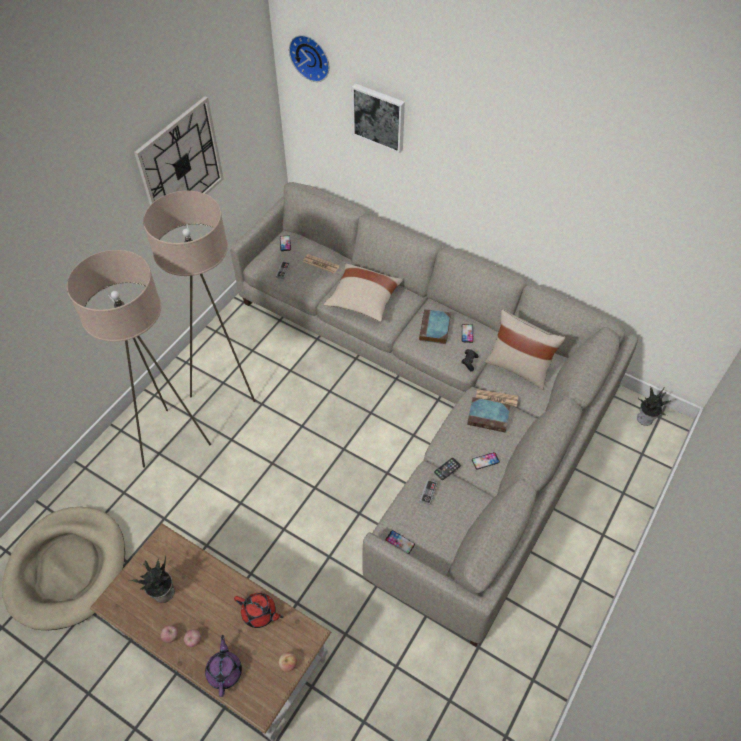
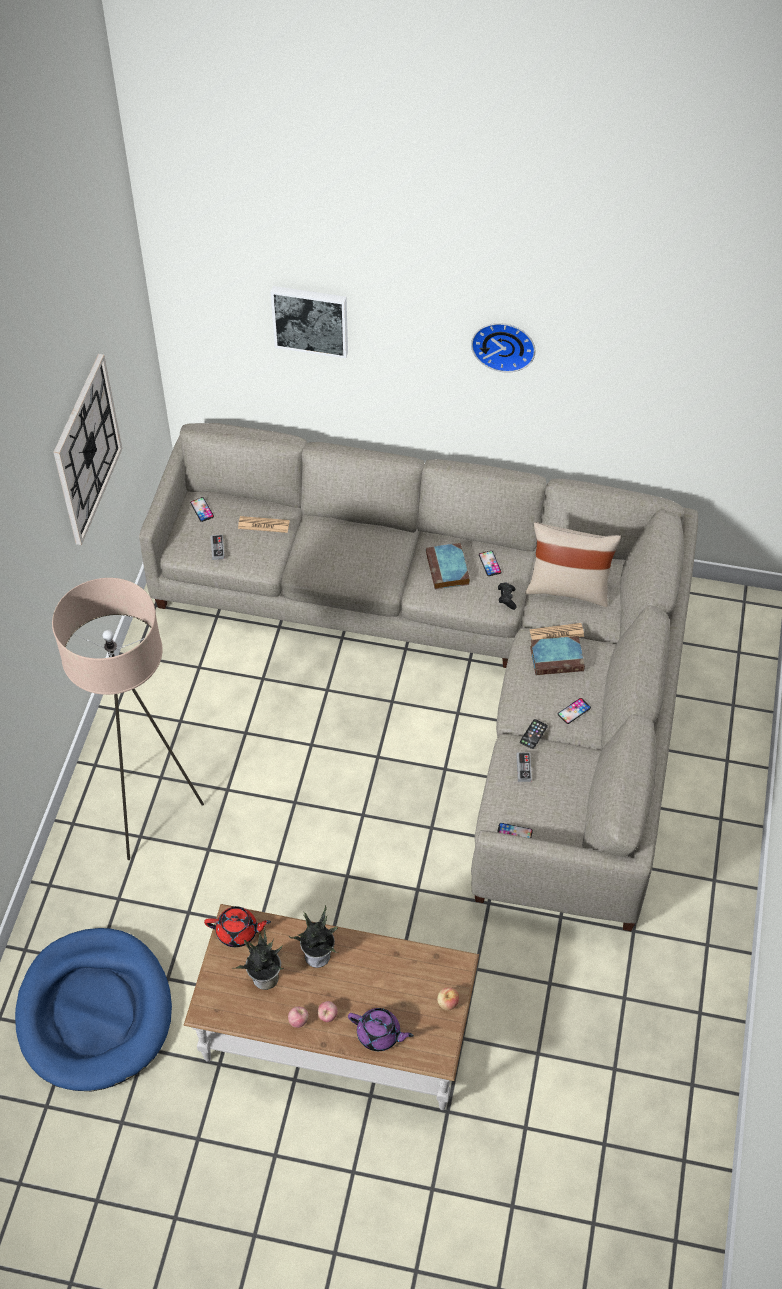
camera: 20 degrees left, 0 degrees up
(68, 569) = (95, 1012): beige dog bed -> blue dog bed
(225, 671) = (379, 1034): purple teapot -> purple teapot turned 135 degrees clockwise
(226, 384) = (186, 721): beige floor lamp -> none
(260, 613) = (389, 962): red teapot -> red teapot (238, 932)
(311, 56) = (204, 264): wall clock -> wall clock (504, 344)
(363, 300) = (341, 558): beige pillow -> none
(645, 419) = (728, 608): potted plant -> potted plant (318, 955)

